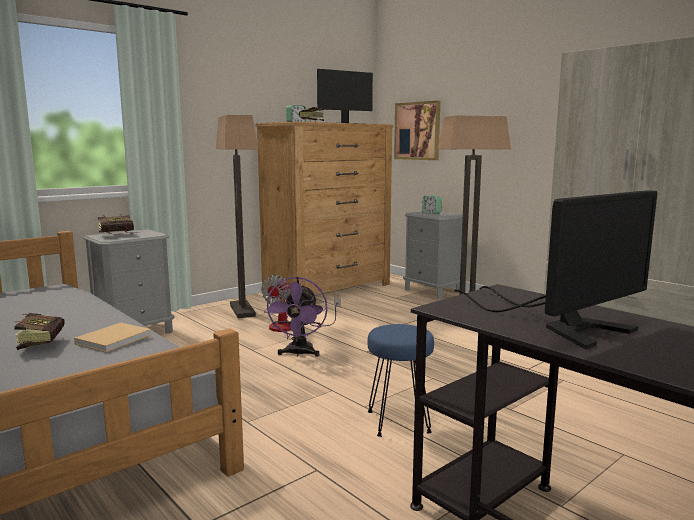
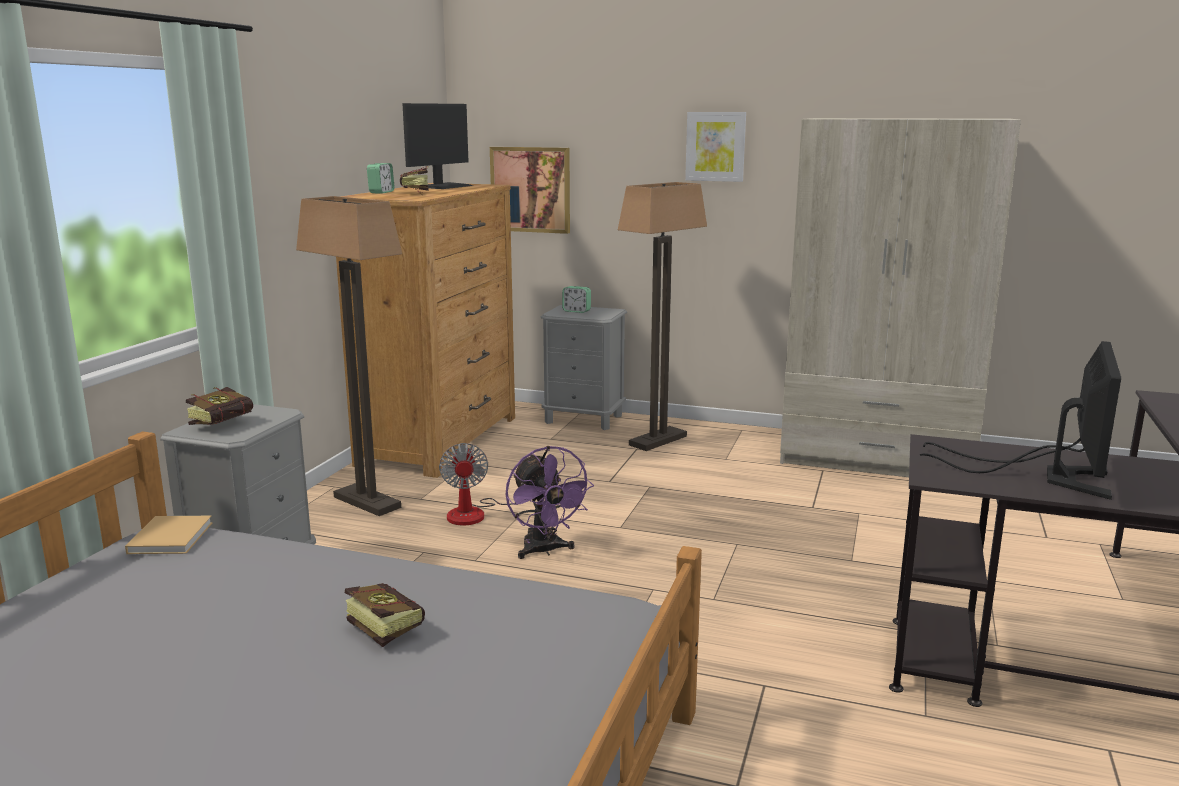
camera: 30 degrees left, 5 degrees up
(115, 339) = (468, 594): beige book -> beige book (172, 537)
(398, 421) = (769, 606): blue stool -> none
(533, 91) = (715, 146): none -> picture

